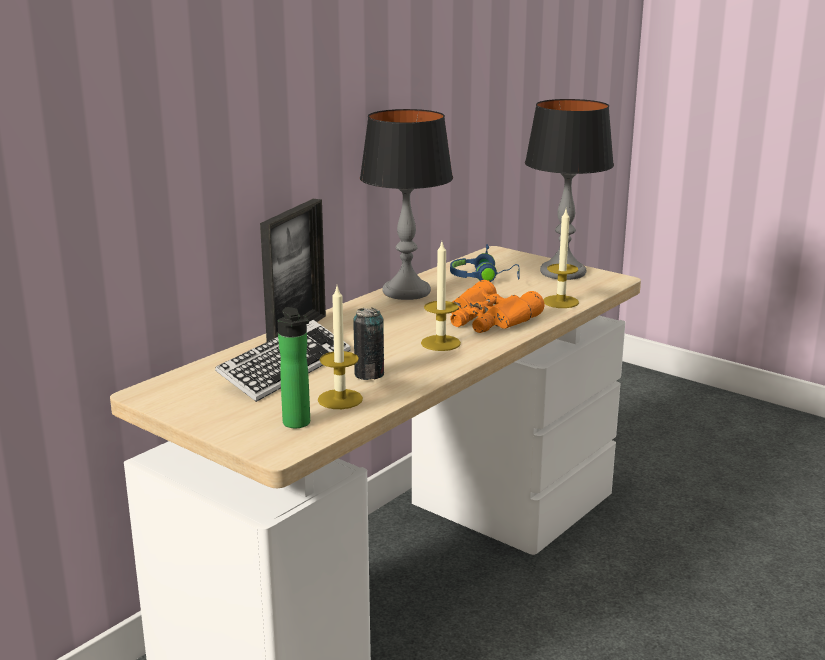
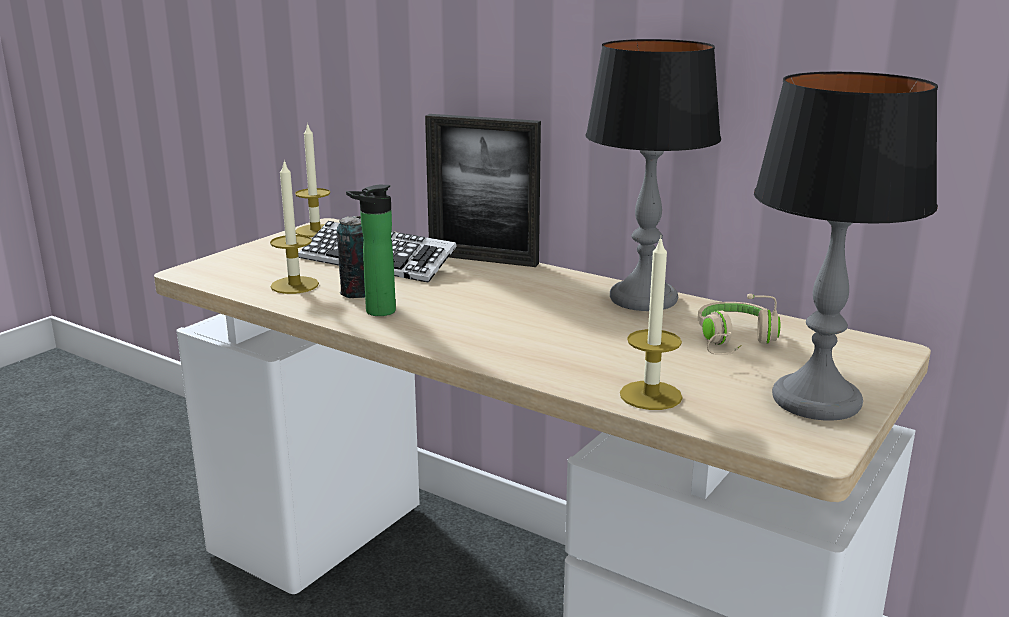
camera: 85 degrees right, 0 degrees up
(298, 424) = (241, 274): bottle -> bottle (376, 312)
(440, 343) = (454, 321): candle -> candle (315, 231)
(483, 278) = (734, 341): blue headphones -> beige headphones
(489, 320) = (548, 346): orange binoculars -> none

